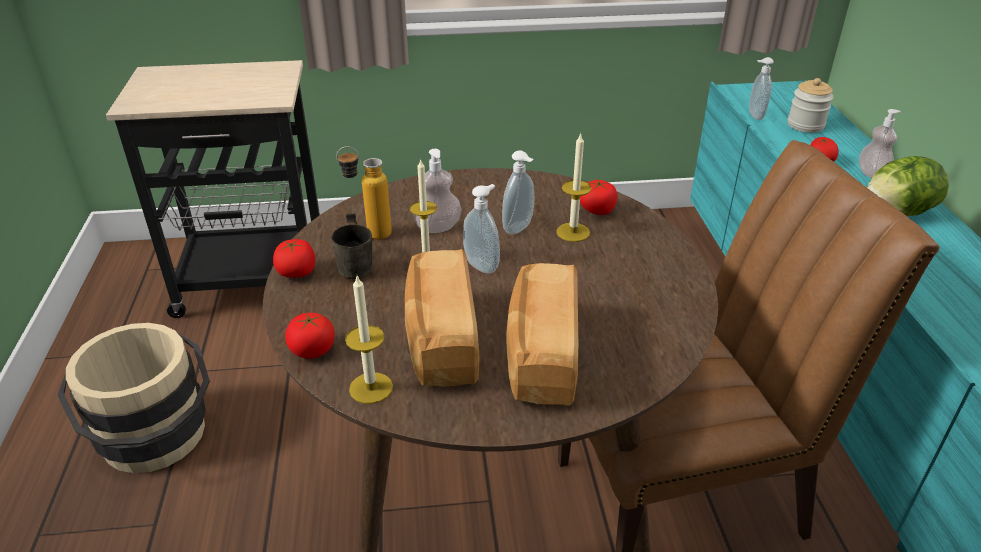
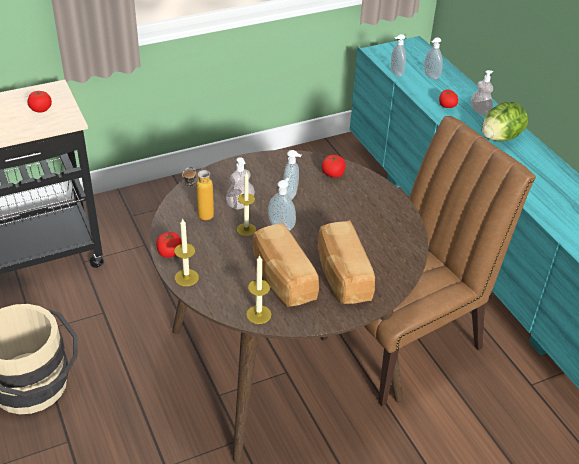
camera: 20 degrees left, 5 degrees up
(312, 350) = (211, 300): tomato -> tomato (41, 109)
(359, 266) = (206, 241): grey mug -> none
(573, 232) = (325, 192): candle -> candle (186, 277)
(805, 125) = (430, 76): jar -> soap dispenser

